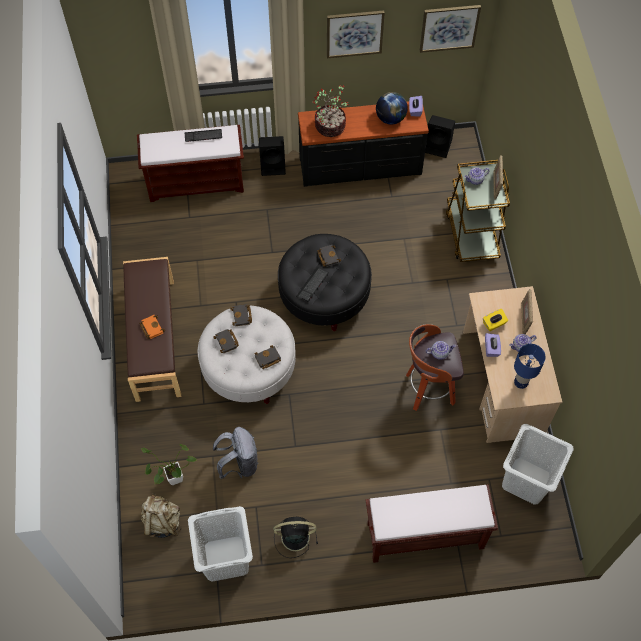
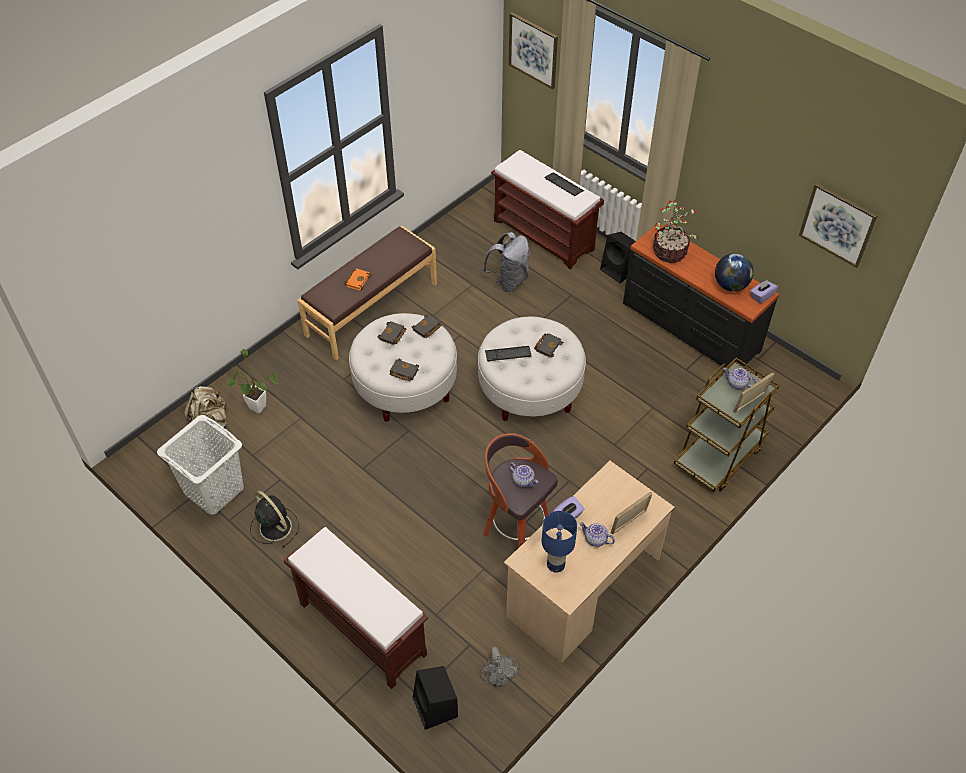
camera: 50 degrees right, 10 degrees down
(239, 463) = (310, 440): grey backpack -> grey backpack (508, 280)
(324, 296) = (530, 390): black ottoman -> white ottoman
(354, 33) = (741, 167): picture -> picture (533, 50)
(438, 146) = (781, 367): black speaker -> black speaker (436, 708)
(494, 324) = (597, 501): yellow tissue box -> none
(526, 480) = (498, 678): white laundry basket -> grey fan

